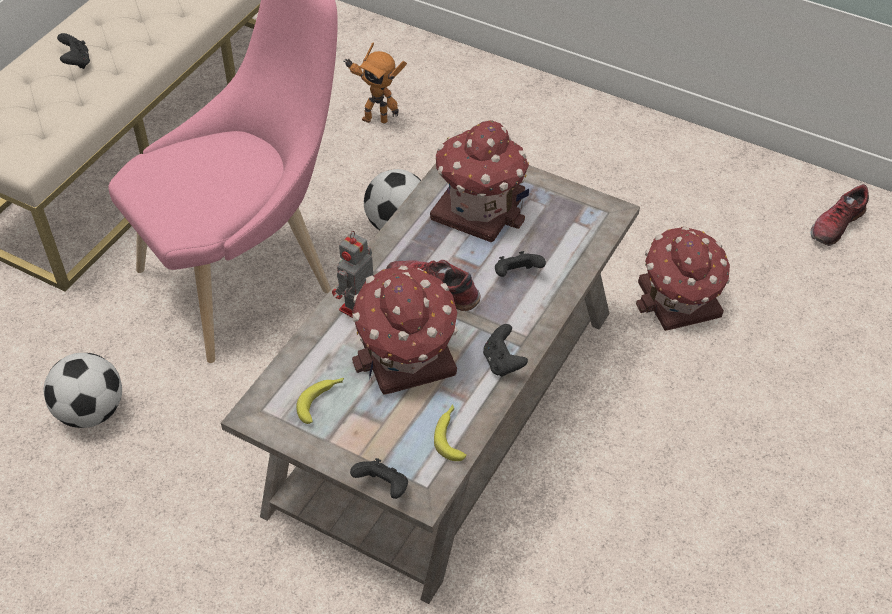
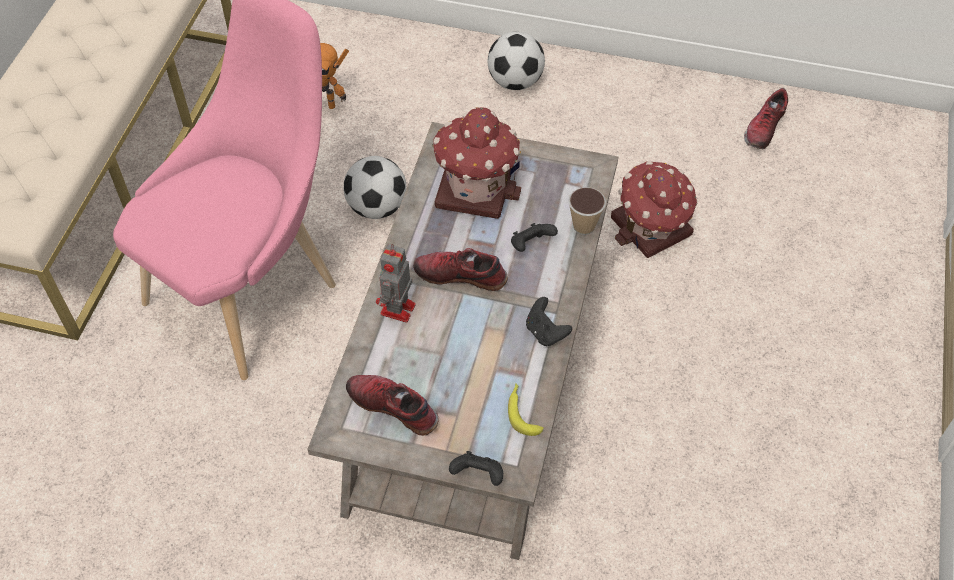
camera: 15 degrees left, 5 degrees up
(76, 62) = (36, 114): black game controller -> none
(91, 412) = (145, 454): football -> football (515, 81)
(321, 401) = (394, 406): banana -> shoe
(407, 357) = (458, 346): toy house -> none
(579, 267) = (584, 226): none -> cup

